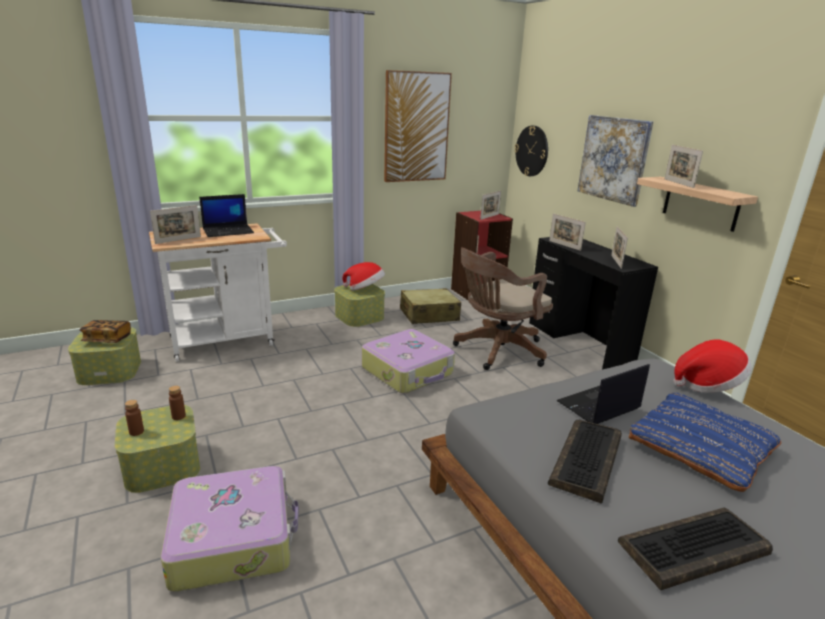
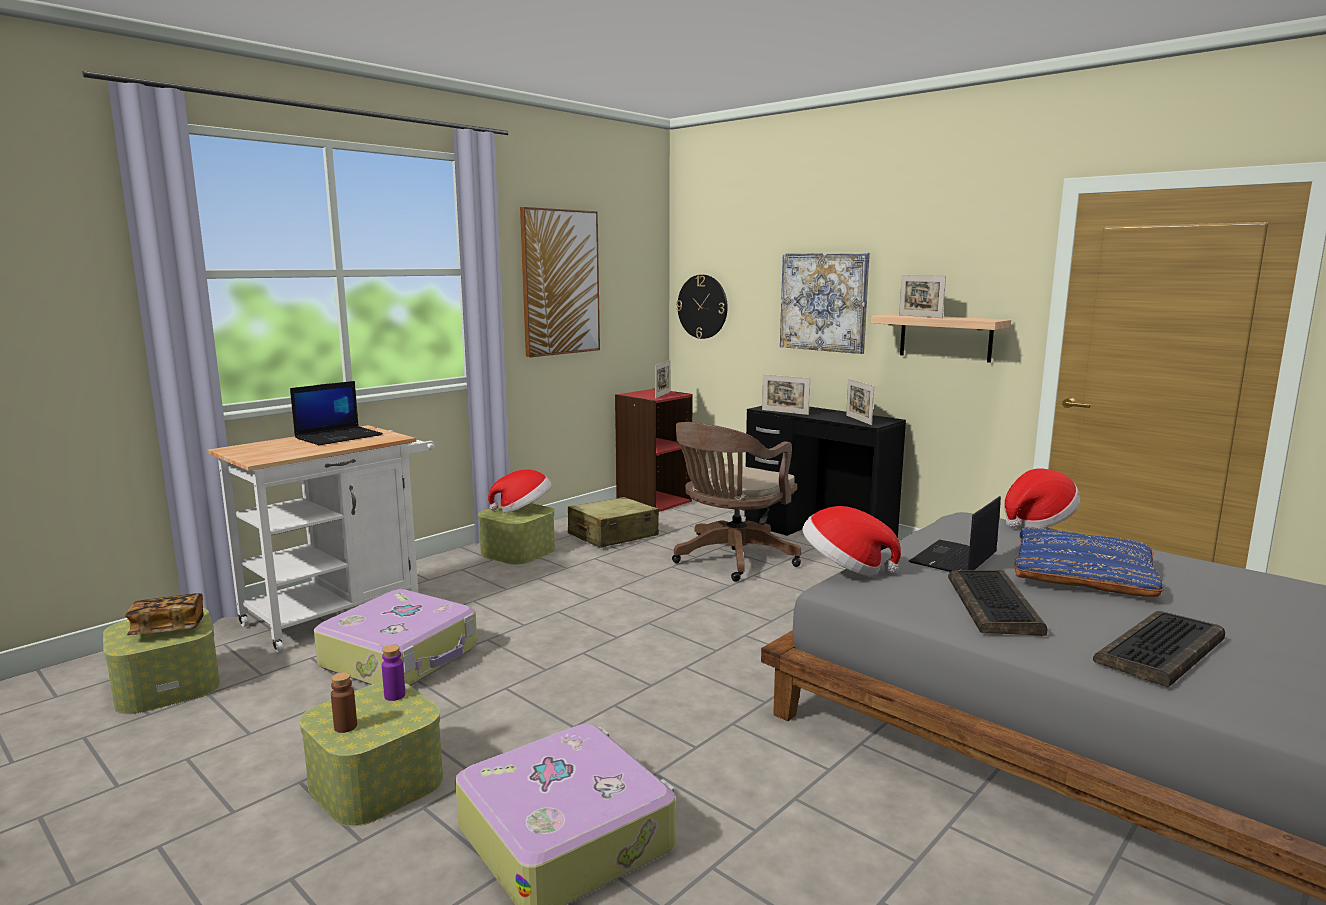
camera: 20 degrees left, 10 degrees down
(178, 240) = (275, 453): picture frame -> none
(178, 416) = (394, 695): brown bottle -> purple bottle
(408, 371) = (640, 600): suitcase -> suitcase (401, 657)
(500, 395) = (845, 568): none -> hat

